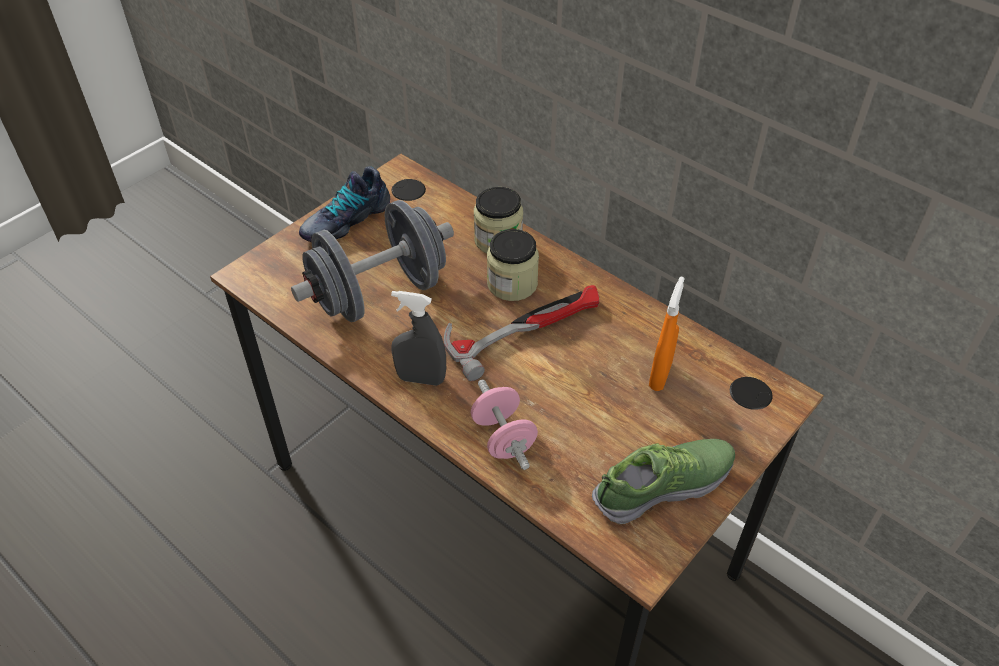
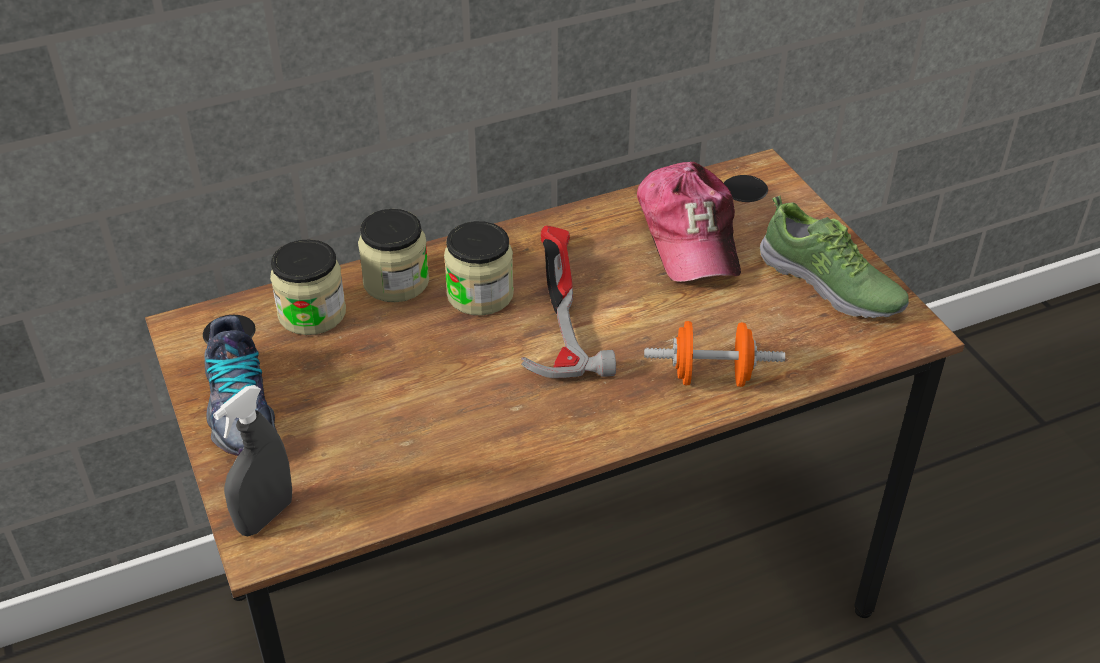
camera: 65 degrees left, 5 degrees down
(379, 293) = (410, 415): grey dumbbell -> none
(421, 379) = (583, 418): grey spray bottle -> grey spray bottle (265, 516)
(444, 216) = (312, 313): none -> jar
(503, 438) = (711, 376): pink dumbbell -> orange dumbbell
(660, 375) = (689, 235): orange spray bottle -> cap
(663, 486) = (831, 285): shoe -> shoe turned 135 degrees clockwise

